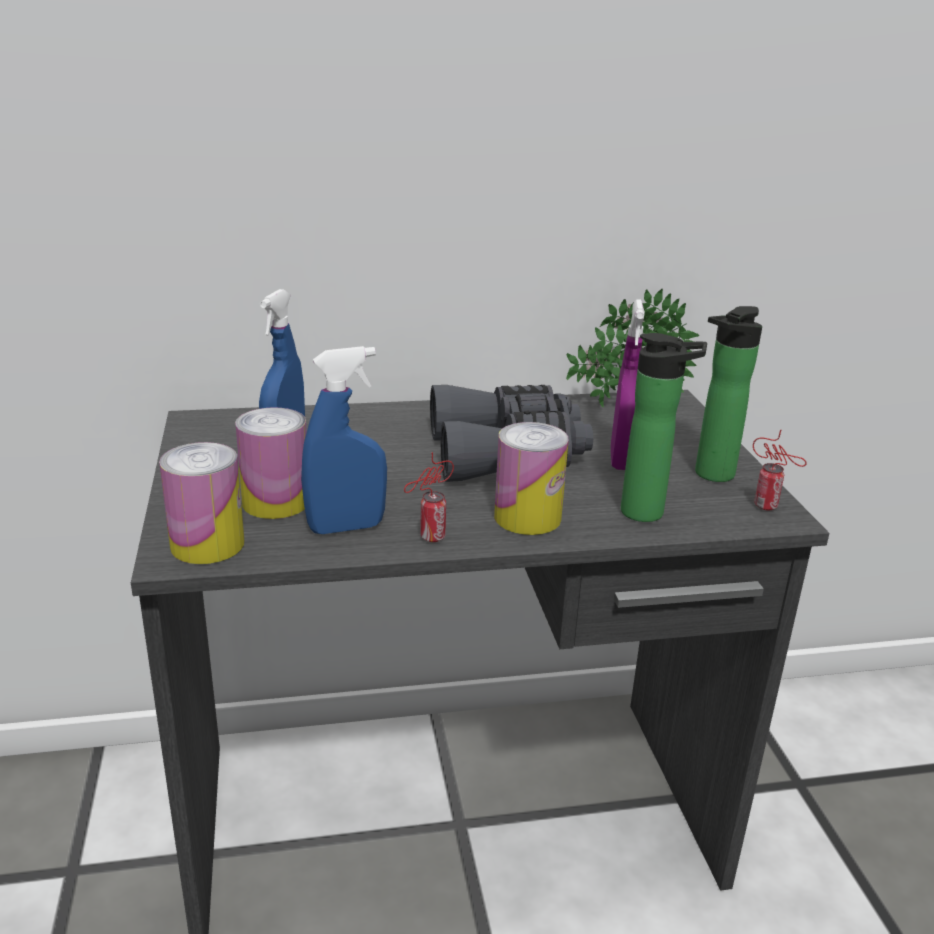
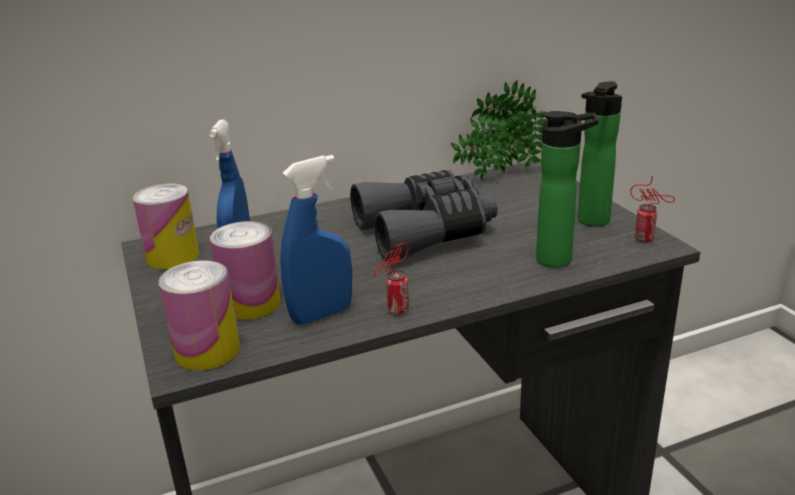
camera: 10 degrees left, 0 degrees up
(527, 517) = (466, 280): can -> can (173, 257)
(620, 459) = (516, 221): purple spray bottle -> none

